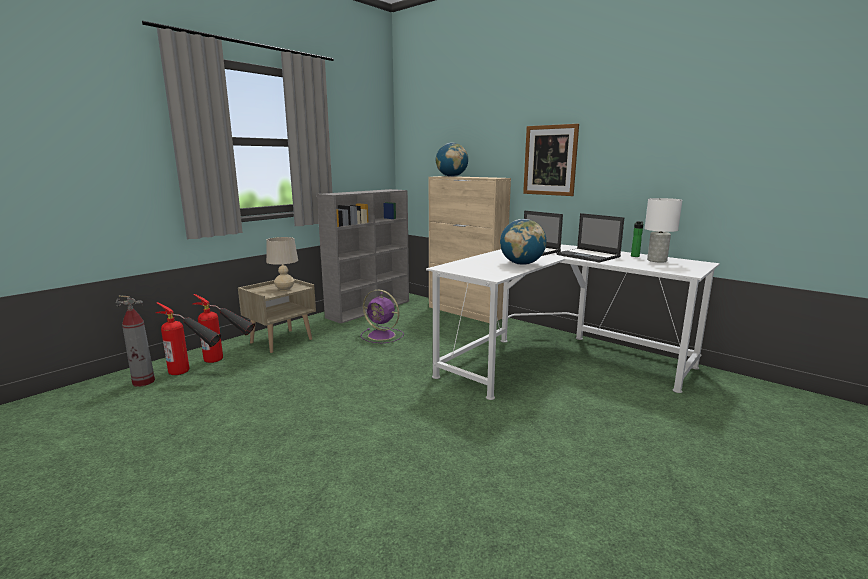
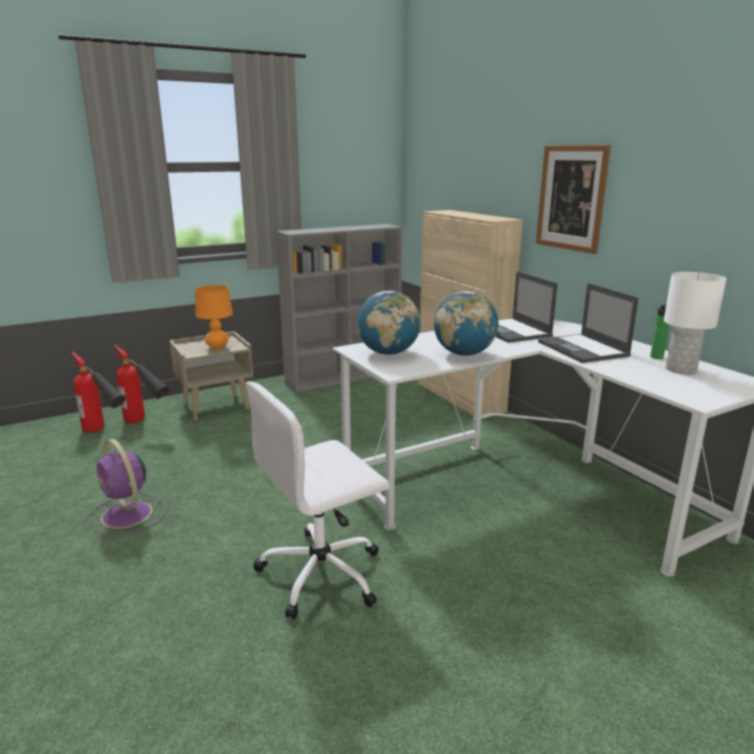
camera: 20 degrees right, 5 degrees up
(144, 382) = (55, 435): fire extinguisher -> none
(284, 289) = (217, 347): beige table lamp -> orange table lamp
(382, 335) = (330, 416): purple fan -> purple fan (128, 516)
(451, 176) = (451, 212): globe -> globe (388, 353)
(470, 435) = (323, 573): none -> white office chair

